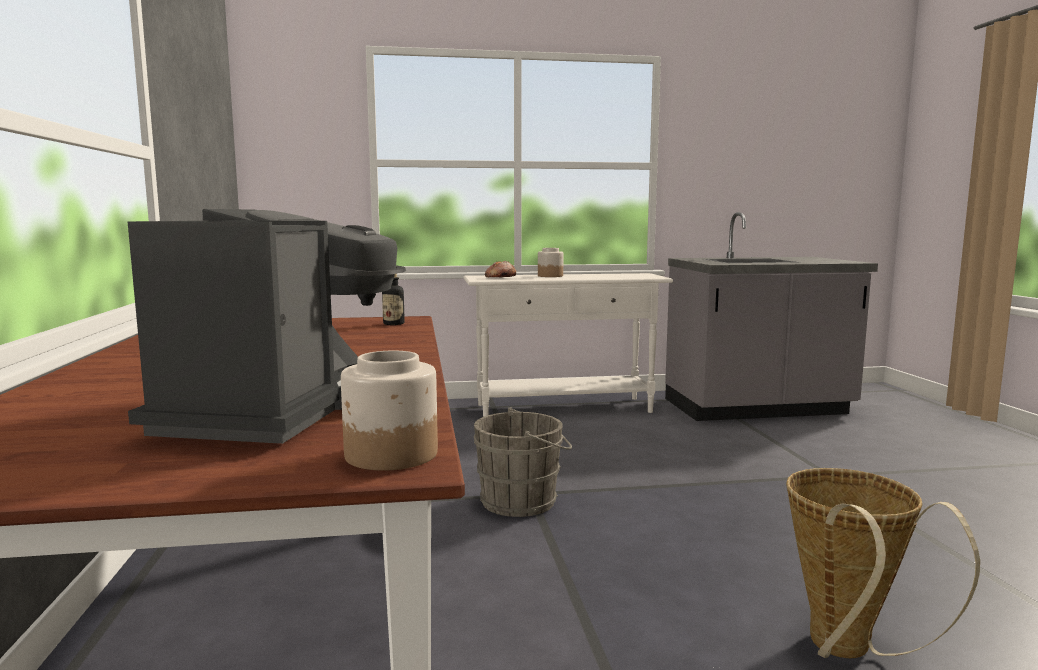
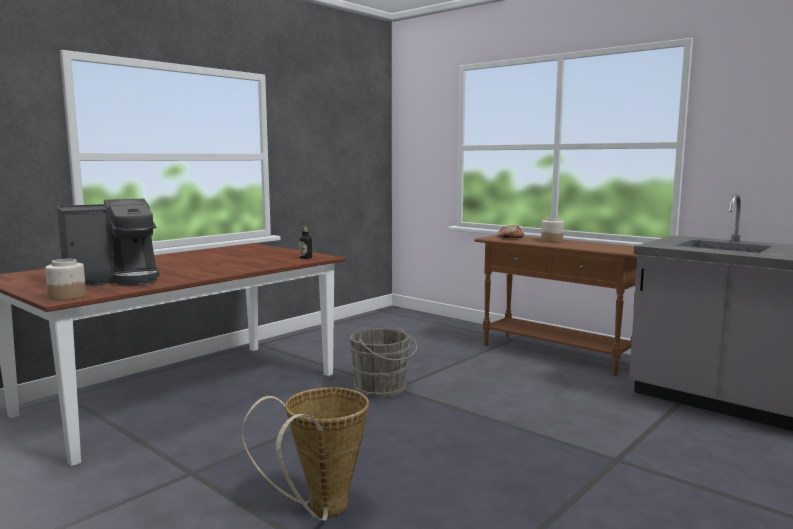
camera: 50 degrees right, 0 degrees up
(564, 409) = (556, 354): white console table -> brown console table

